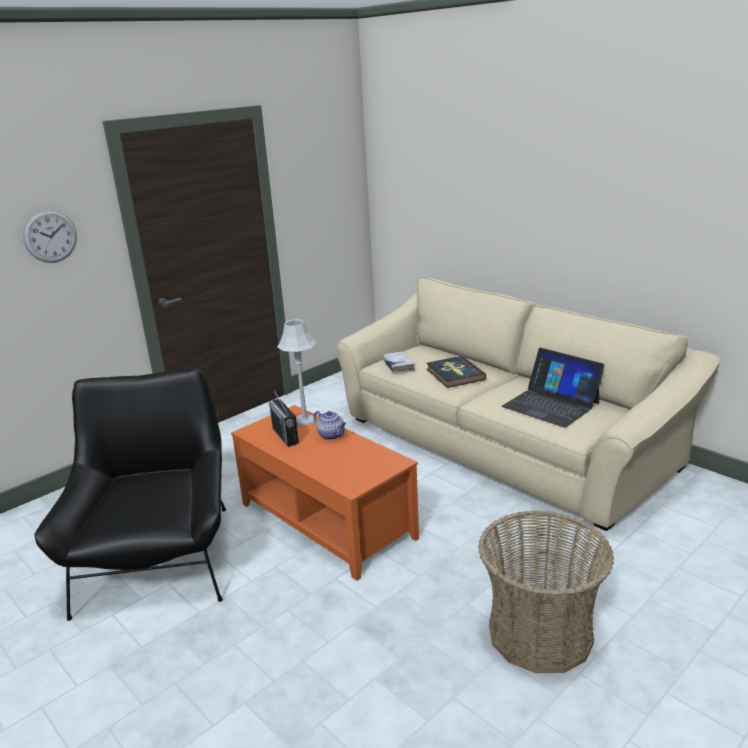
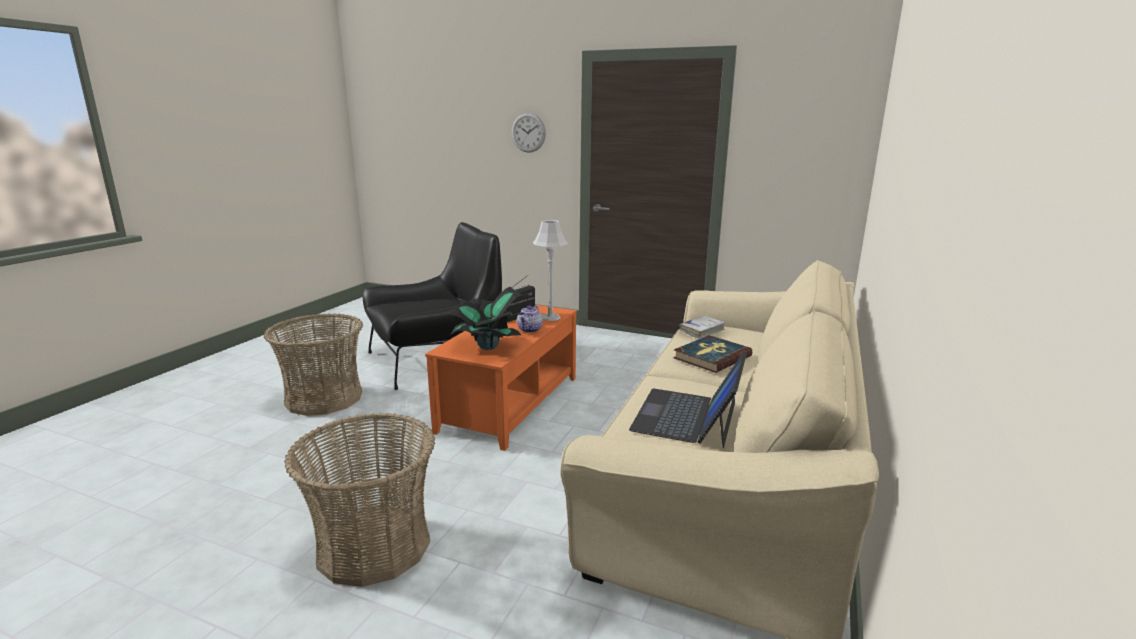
camera: 65 degrees right, 5 degrees down
(192, 670) = (324, 398): none -> basket
(362, 462) = (488, 347): none -> potted plant

